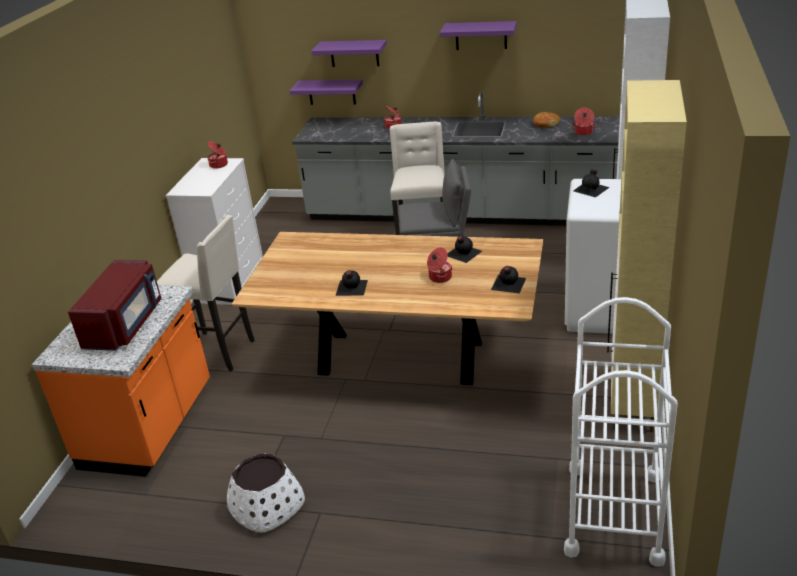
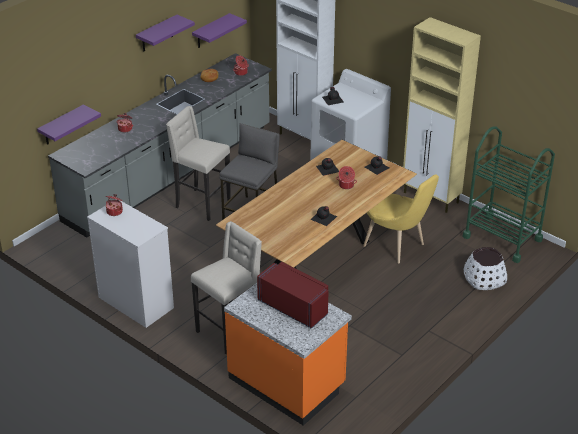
camera: 65 degrees left, 5 degrees up
(267, 507) = (409, 349): white planter -> white planter (484, 279)
(354, 53) = (77, 85): purple shelf -> purple shelf (211, 31)
(484, 413) = (397, 247): none -> yellow chair
(614, 513) = (502, 238): white cart -> green cart

